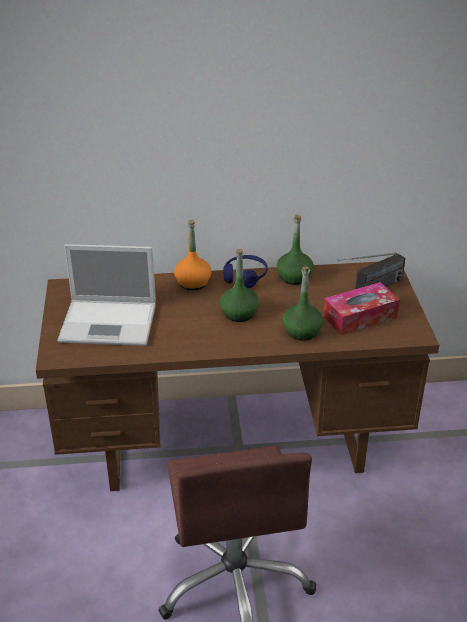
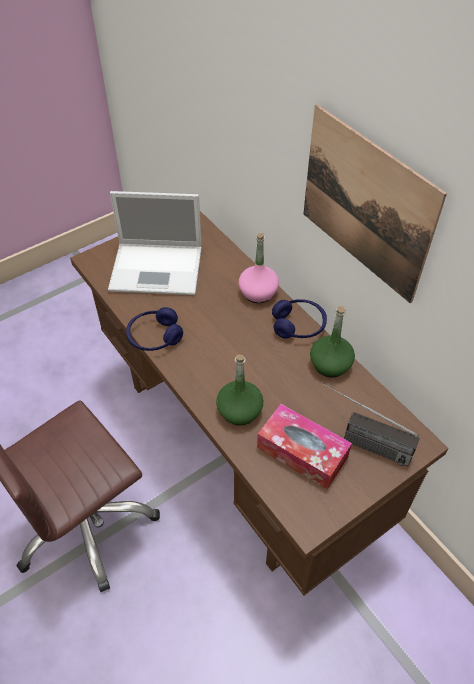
camera: 60 degrees right, 15 degrees up
(110, 322) = (158, 268): laptop -> laptop turned 60 degrees counterclockwise
(188, 349) = (154, 337): none -> blue headphones
(193, 283) = (258, 292): orange bottle -> pink bottle
(239, 313) = (234, 348): green bottle -> none
(274, 134) = (365, 204): none -> picture

